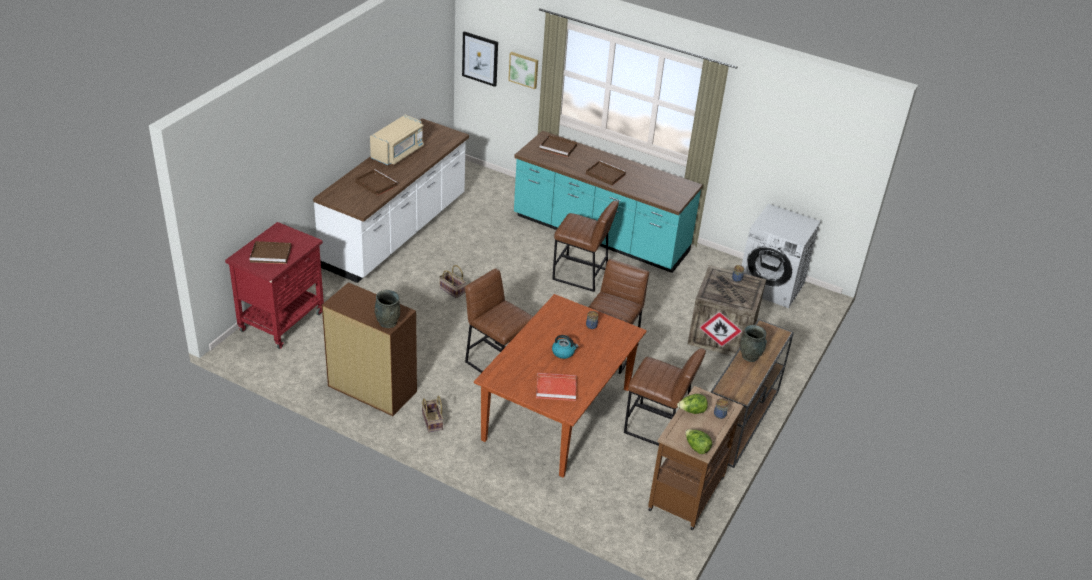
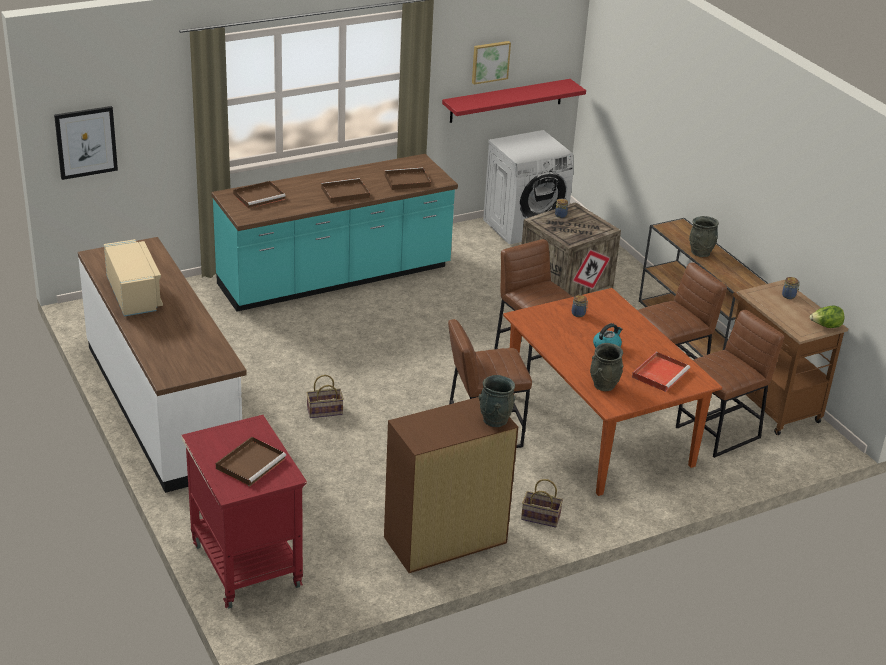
camera: 55 degrees left, 5 degrees down
(375, 184) = (182, 335): brown tray -> brown tray (406, 181)
(513, 366) = (604, 385): none -> grey vase
(524, 69) = (156, 127): picture -> picture (490, 61)
(581, 275) = (389, 318): brown chair -> brown chair (719, 432)
(692, 411) = (773, 307): lettuce -> none
(792, 180) = (506, 100): none -> red shelf

